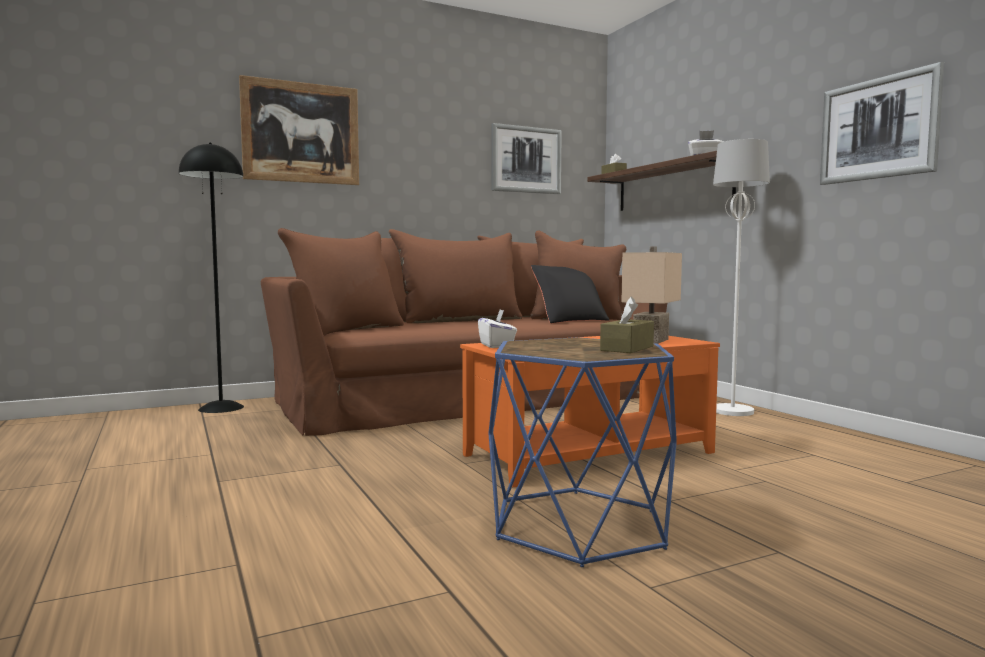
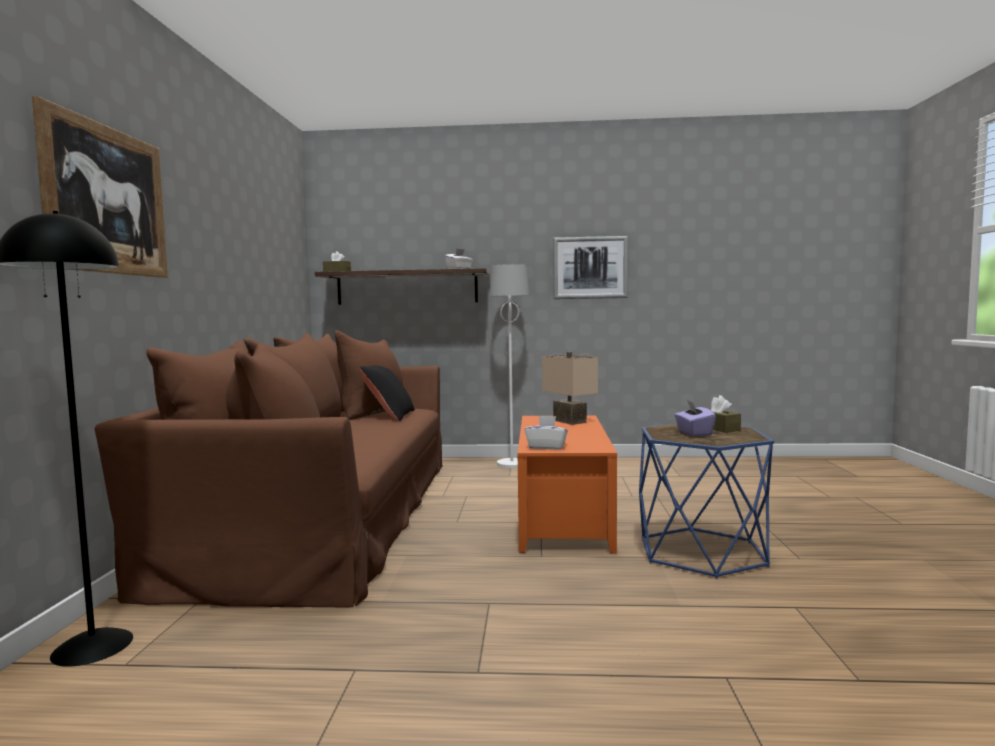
camera: 60 degrees left, 0 degrees up
(526, 160) = (271, 251): picture -> none
(569, 345) = (693, 433): none -> purple tissue box

